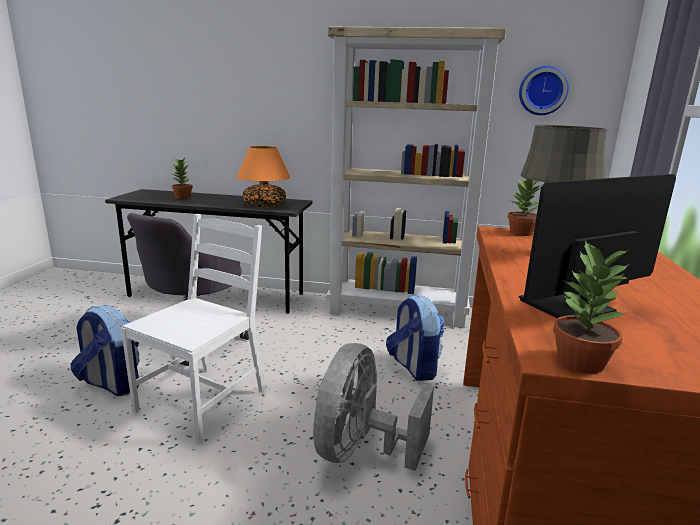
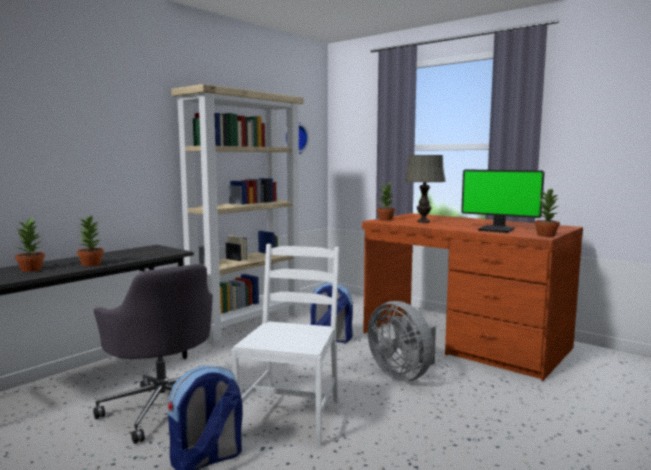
camera: 60 degrees left, 10 degrees down
(203, 400) = (290, 416): white chair -> white chair turned 45 degrees clockwise
(211, 203) = (91, 264): none -> potted plant
(264, 205) = (144, 254): orange table lamp -> none
(568, 308) = (497, 229): monitor -> monitor turned 60 degrees counterclockwise

